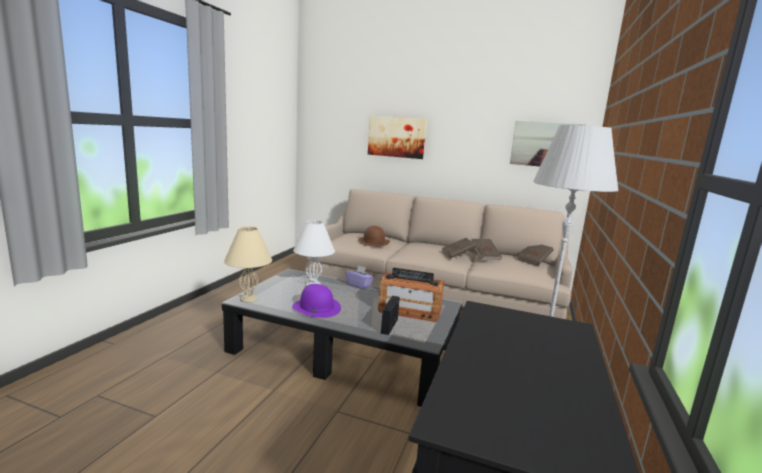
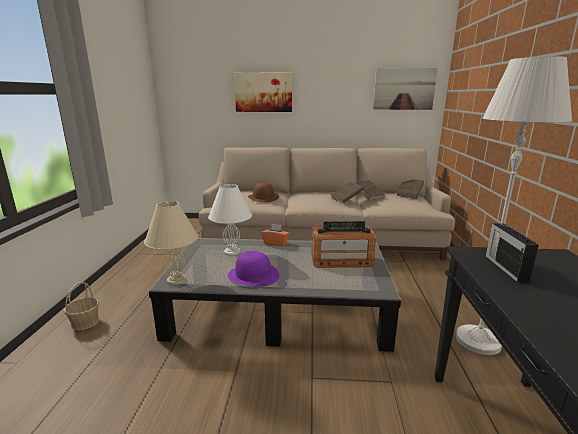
camera: 15 degrees left, 5 degrees up
(177, 326) = (85, 322): none -> basket
(359, 285) = (275, 243): purple tissue box -> orange tissue box
(390, 325) = (336, 280): radio -> radio (505, 267)

